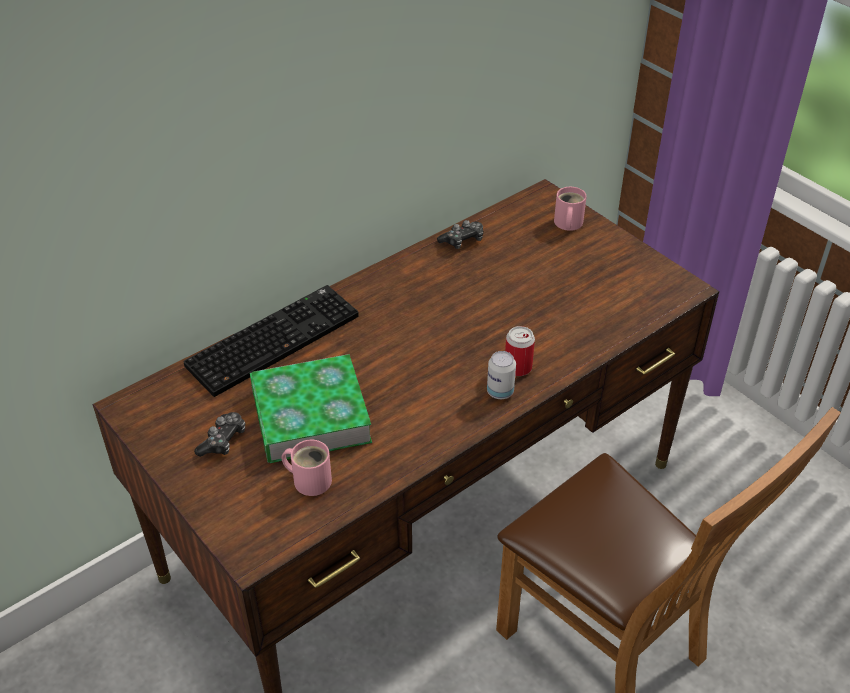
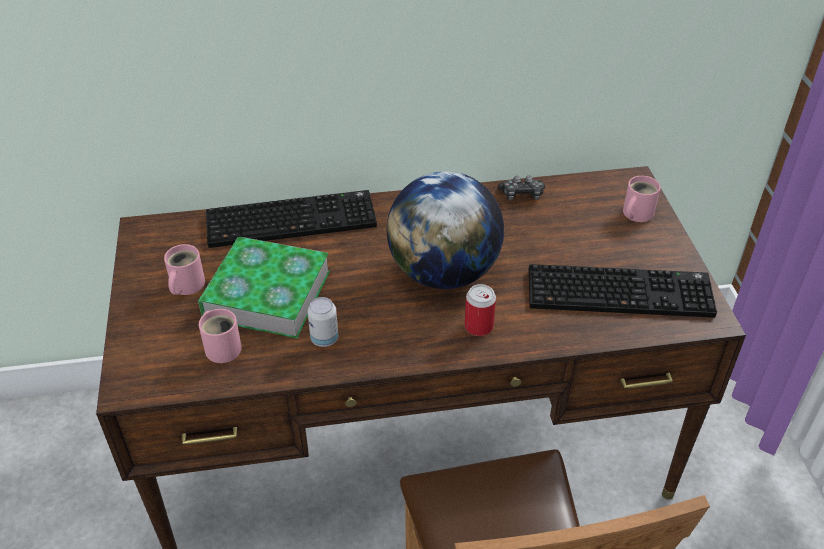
camera: 30 degrees right, 0 degrees up
(223, 440) = (185, 285): game controller -> pink mug
(451, 333) = (443, 272): none -> globe
(500, 392) = (444, 342): can -> can (324, 339)
(605, 293) = (621, 291): none -> keyboard

